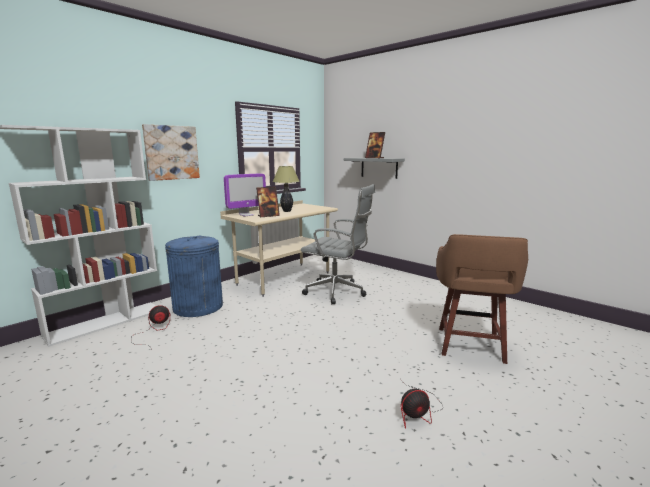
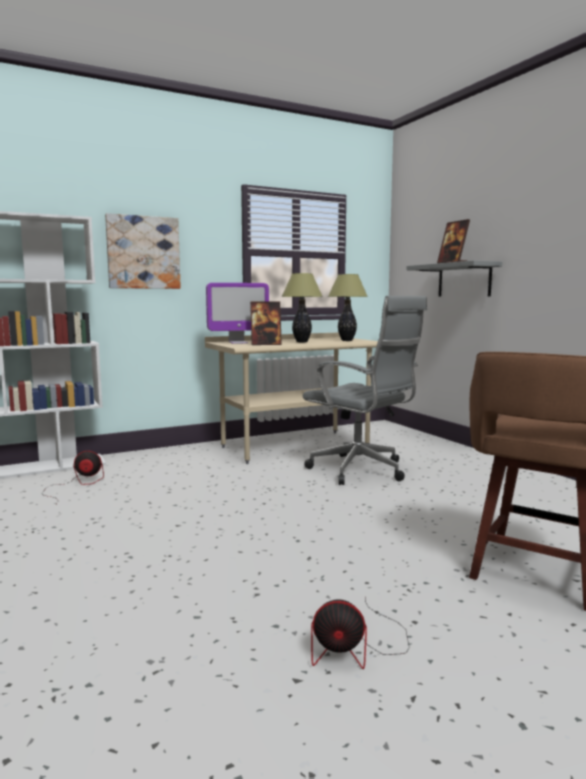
camera: 20 degrees right, 5 degrees down
(198, 306) = (152, 465): blue trash can -> none
(312, 208) = (346, 340): none -> table lamp

